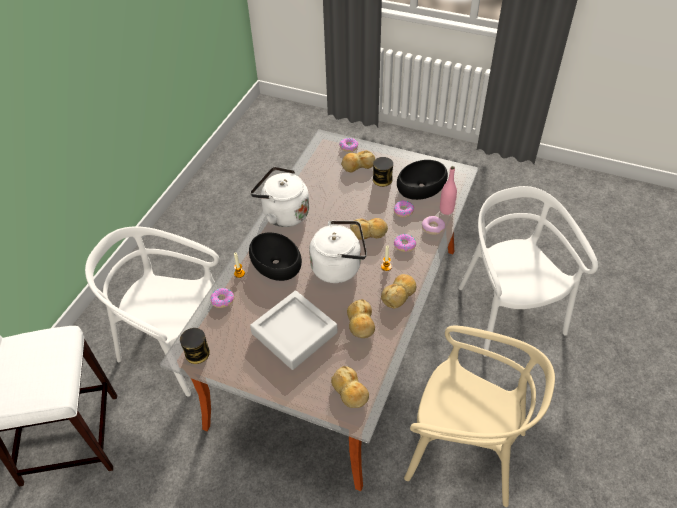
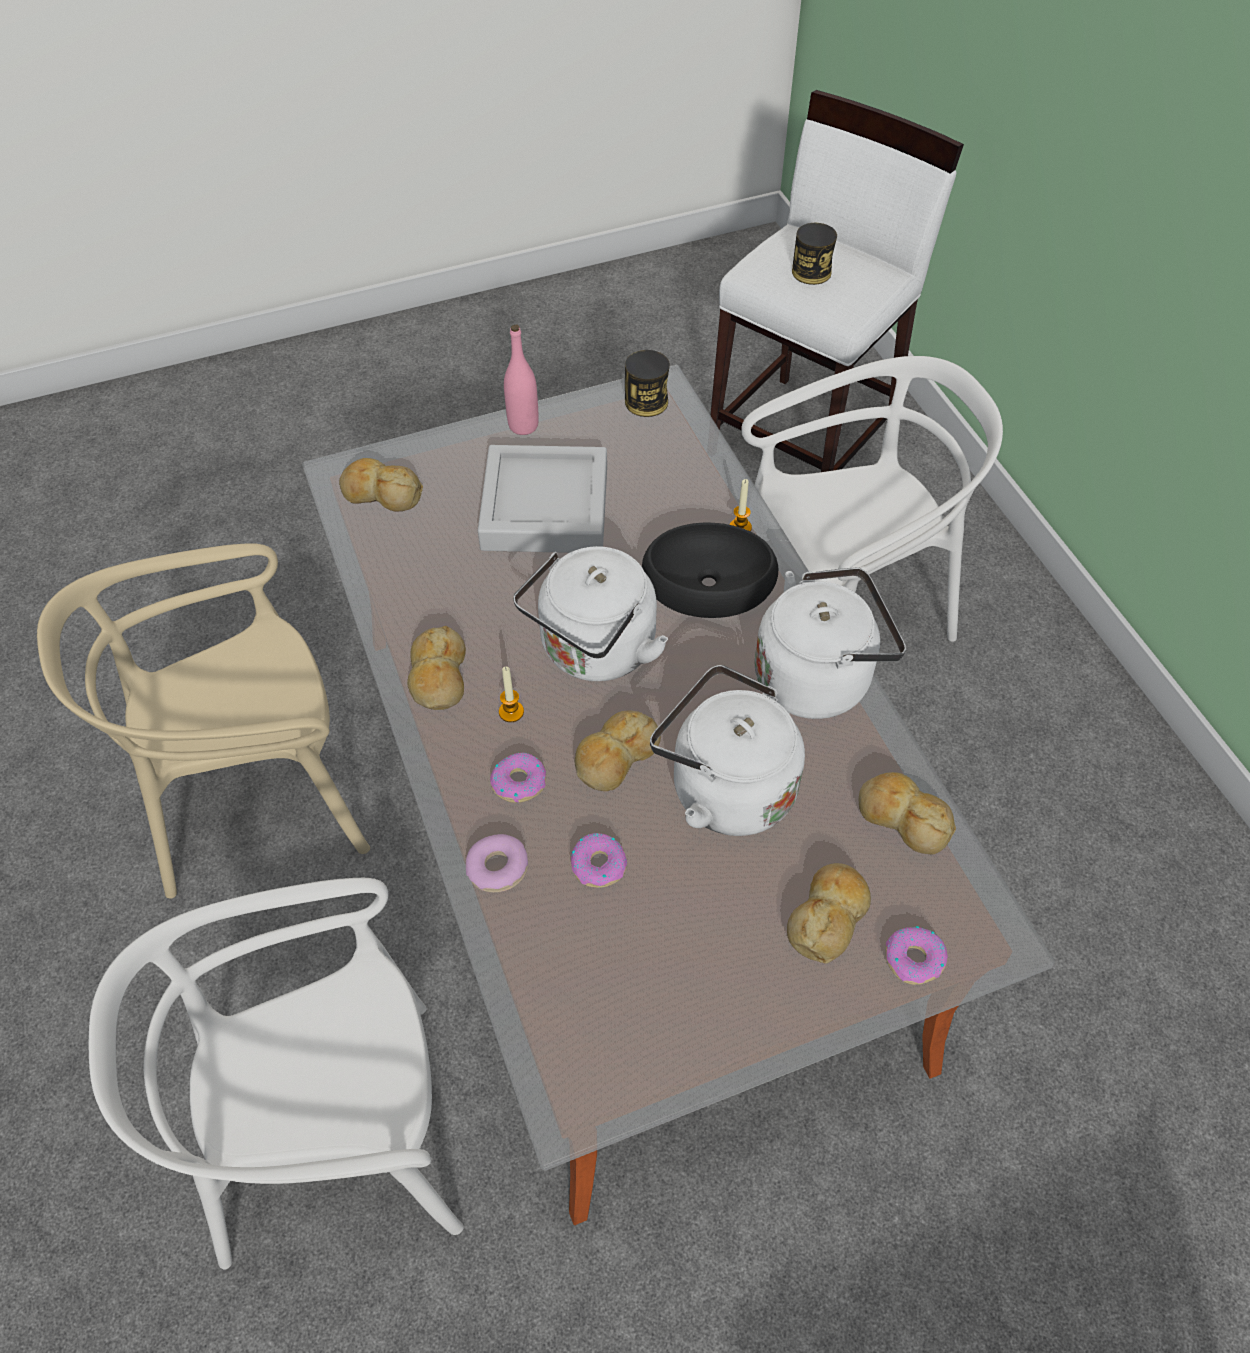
camera: 135 degrees right, 5 degrees up
(222, 300) = (708, 477): donut -> none
(347, 205) = (725, 788): none -> white kettle
(360, 323) = (458, 588): bread -> bread (903, 819)
(382, 180) = (729, 918): can -> can (811, 272)
(421, 186) = (625, 971): black bowl -> none
(446, 210) = (508, 942): pink bottle -> pink bottle (523, 426)
(508, 313) = (335, 1139): white chair -> white chair turned 135 degrees clockwise

